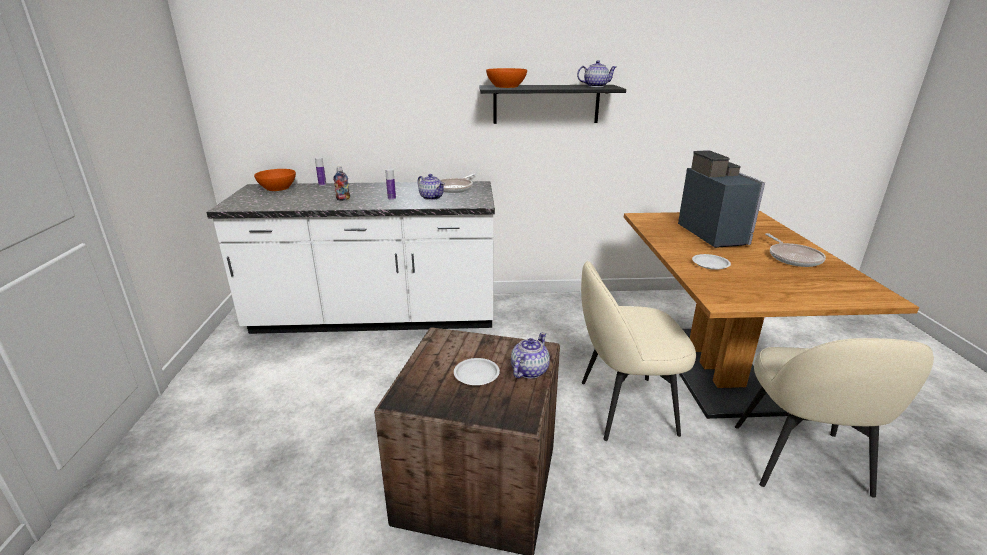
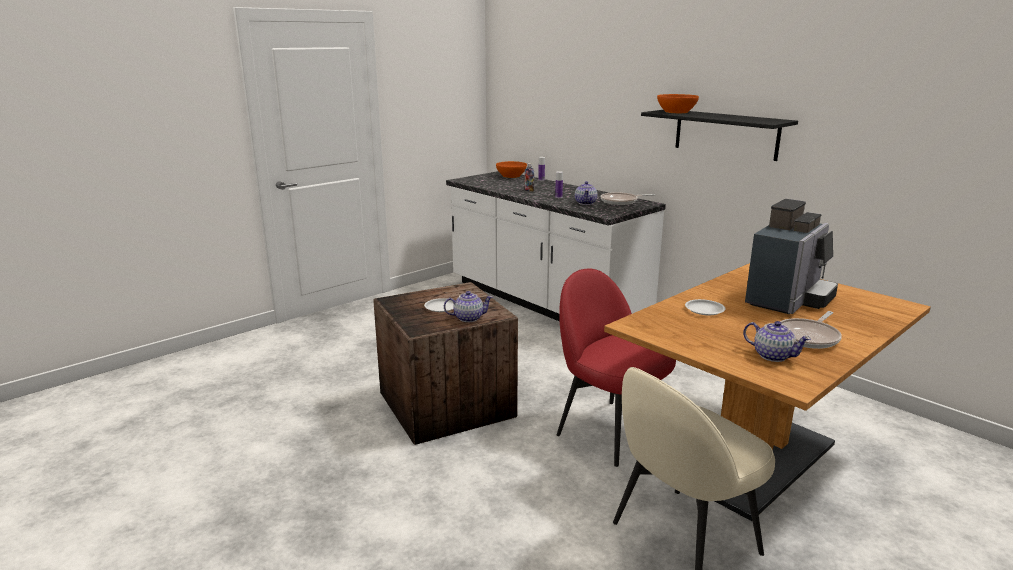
camera: 50 degrees right, 5 degrees down
(595, 86) = (760, 119): teapot -> teapot (772, 355)
(624, 407) = (610, 430): beige chair -> red chair

